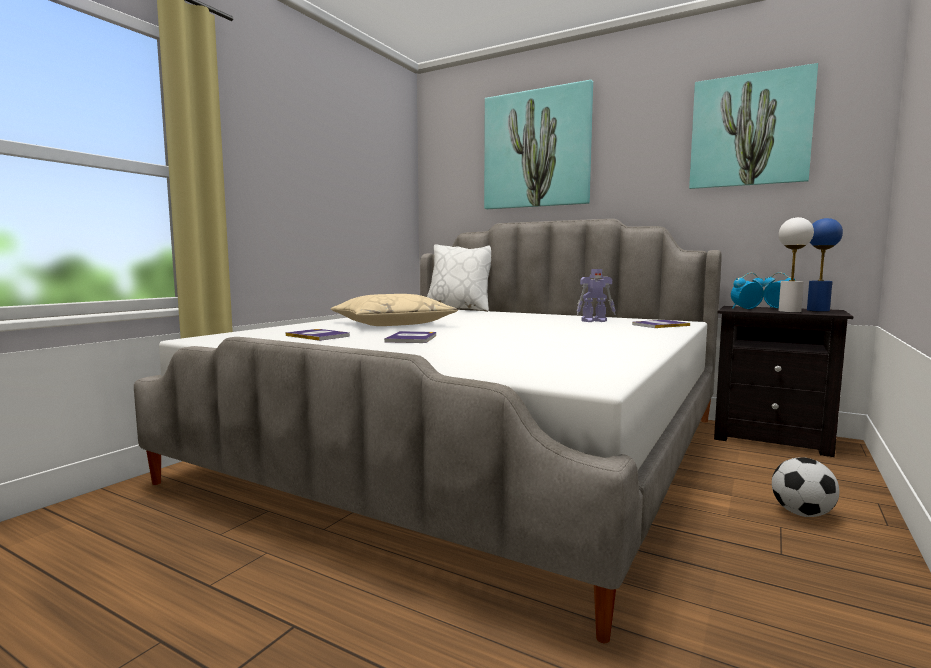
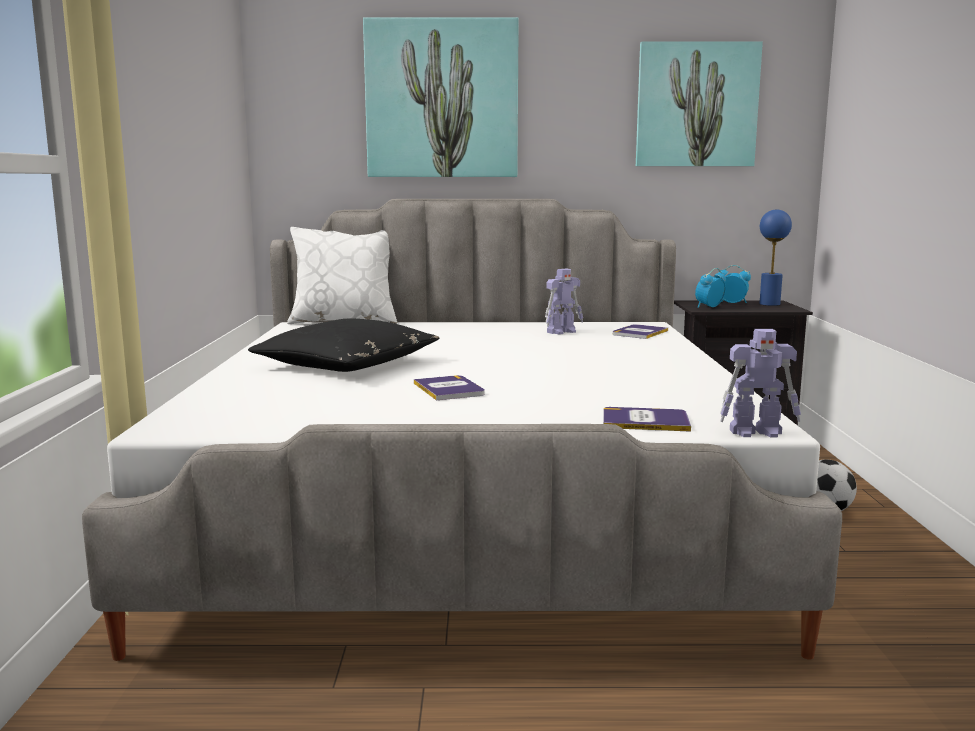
camera: 30 degrees left, 5 degrees up
(318, 336) = (319, 400): book -> book (645, 421)
(392, 324) = (347, 364): beige pillow -> black pillow
(572, 383) = (757, 432): none -> toy robot
(790, 311) = (752, 308): white table lamp -> none

